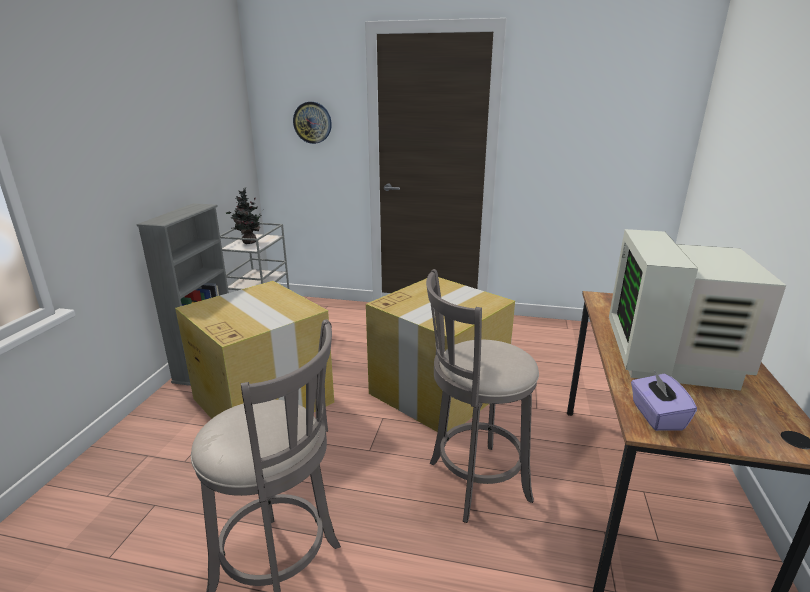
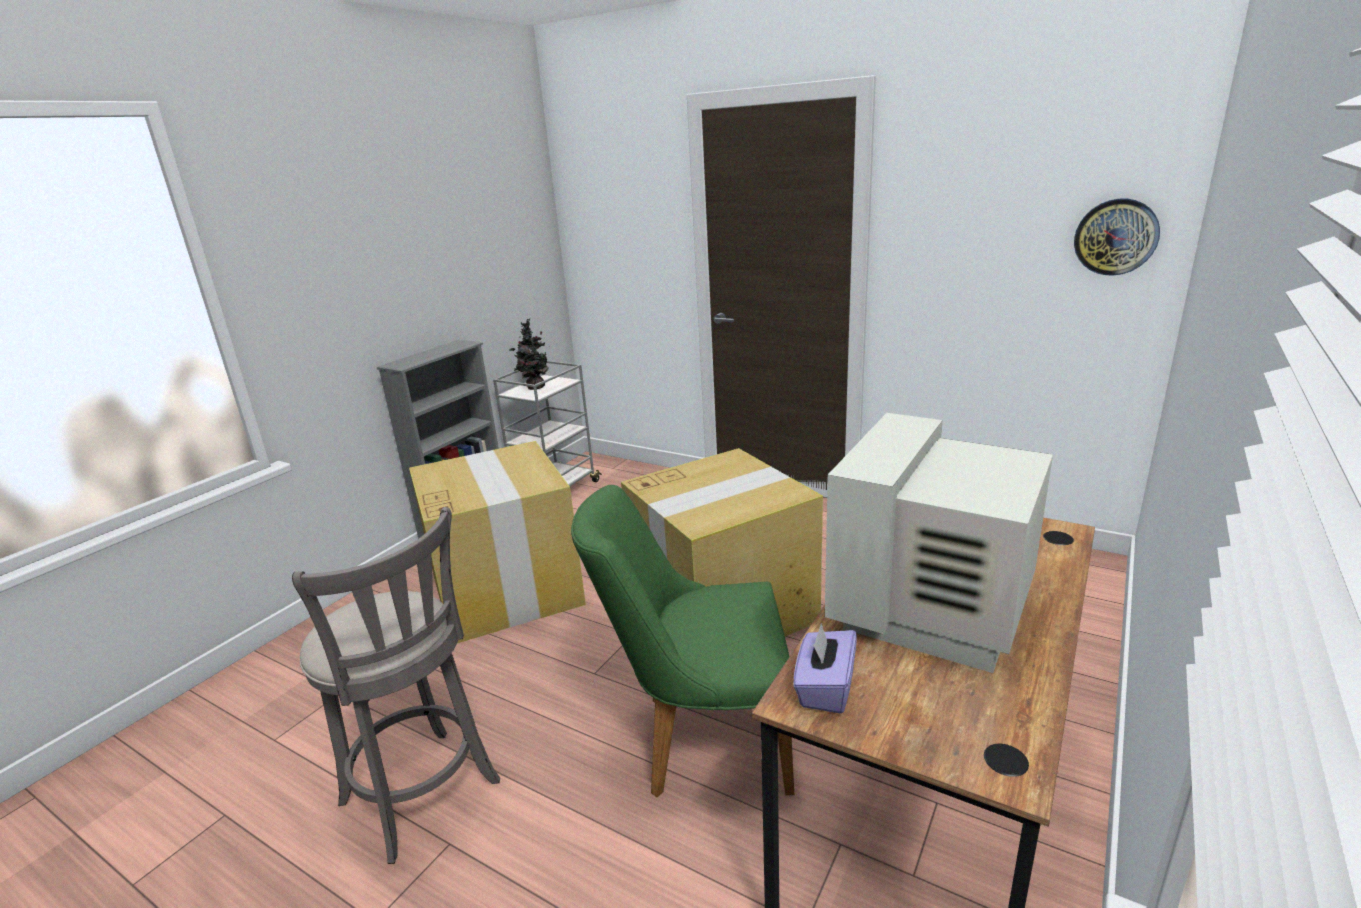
camera: 20 degrees right, 0 degrees up
(312, 122) = (627, 231): wall clock -> wall clock (1116, 237)
(473, 482) = (699, 740): grey stool -> green chair

